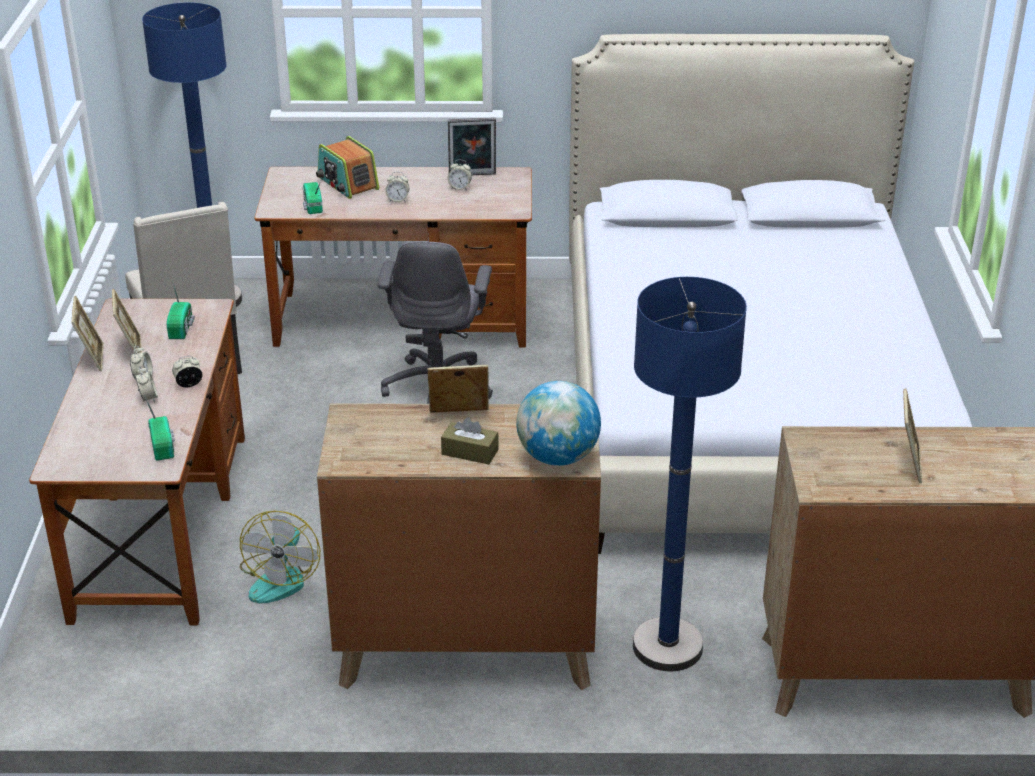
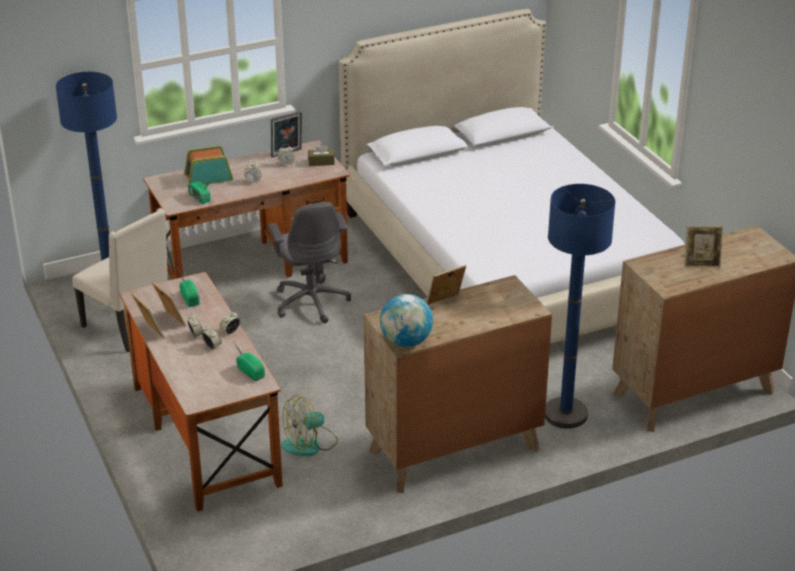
camera: 25 degrees left, 0 degrees up
(281, 578) = (310, 444): fan -> fan turned 75 degrees clockwise
(347, 183) = (208, 177): radio -> radio turned 135 degrees clockwise
(470, 452) = (469, 320): brown tissue box -> brown tissue box (321, 162)
(558, 457) = (520, 309): globe -> globe (406, 342)
(907, 463) = (701, 263): picture frame -> picture frame turned 105 degrees clockwise

